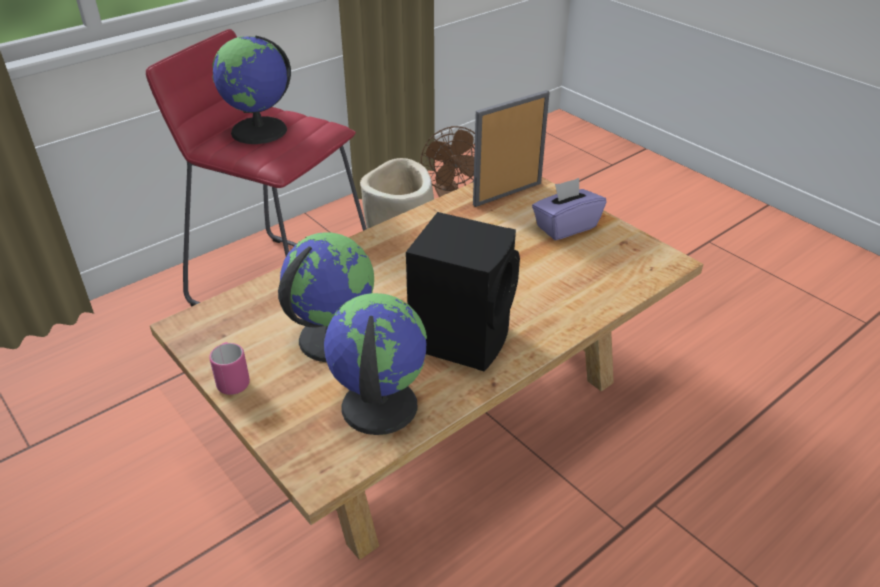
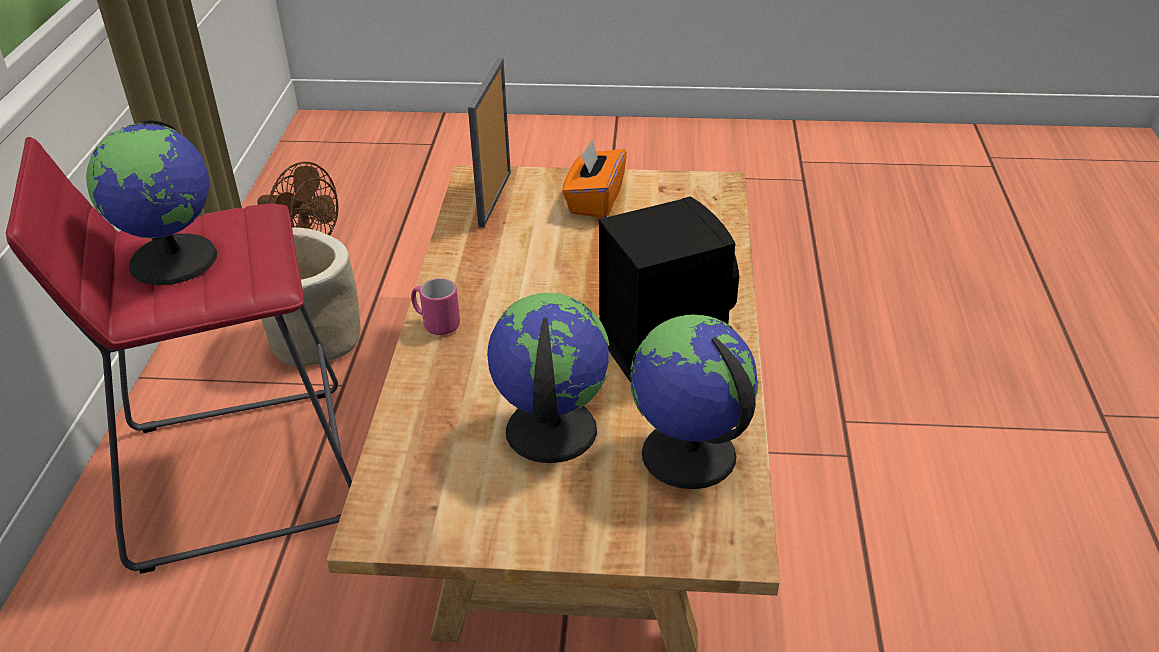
camera: 45 degrees left, 0 degrees up
(232, 380) = (519, 537): pink mug -> pink mug (436, 323)
(565, 226) = (594, 201): purple tissue box -> orange tissue box

